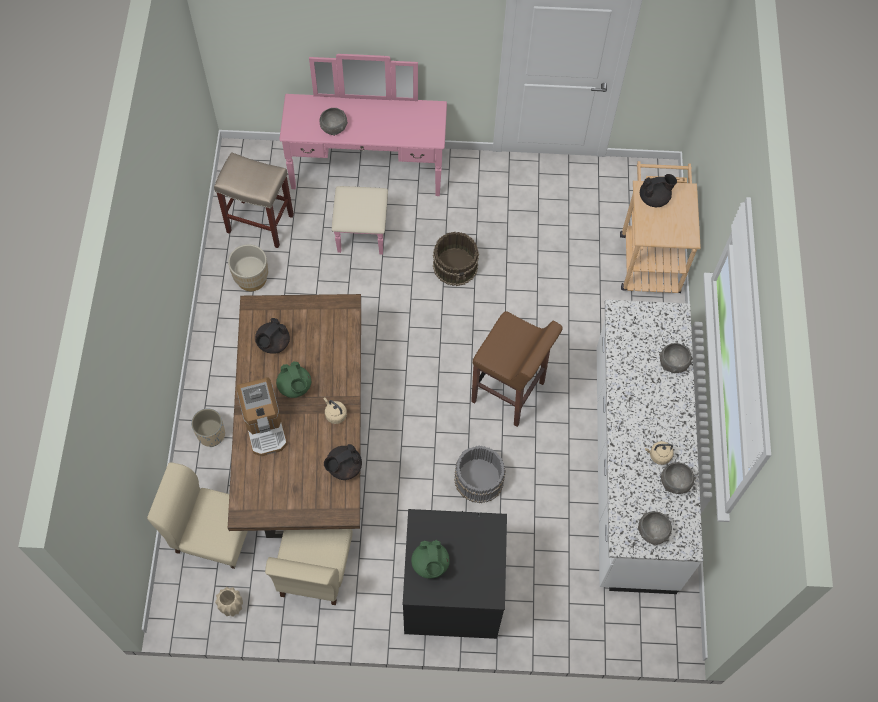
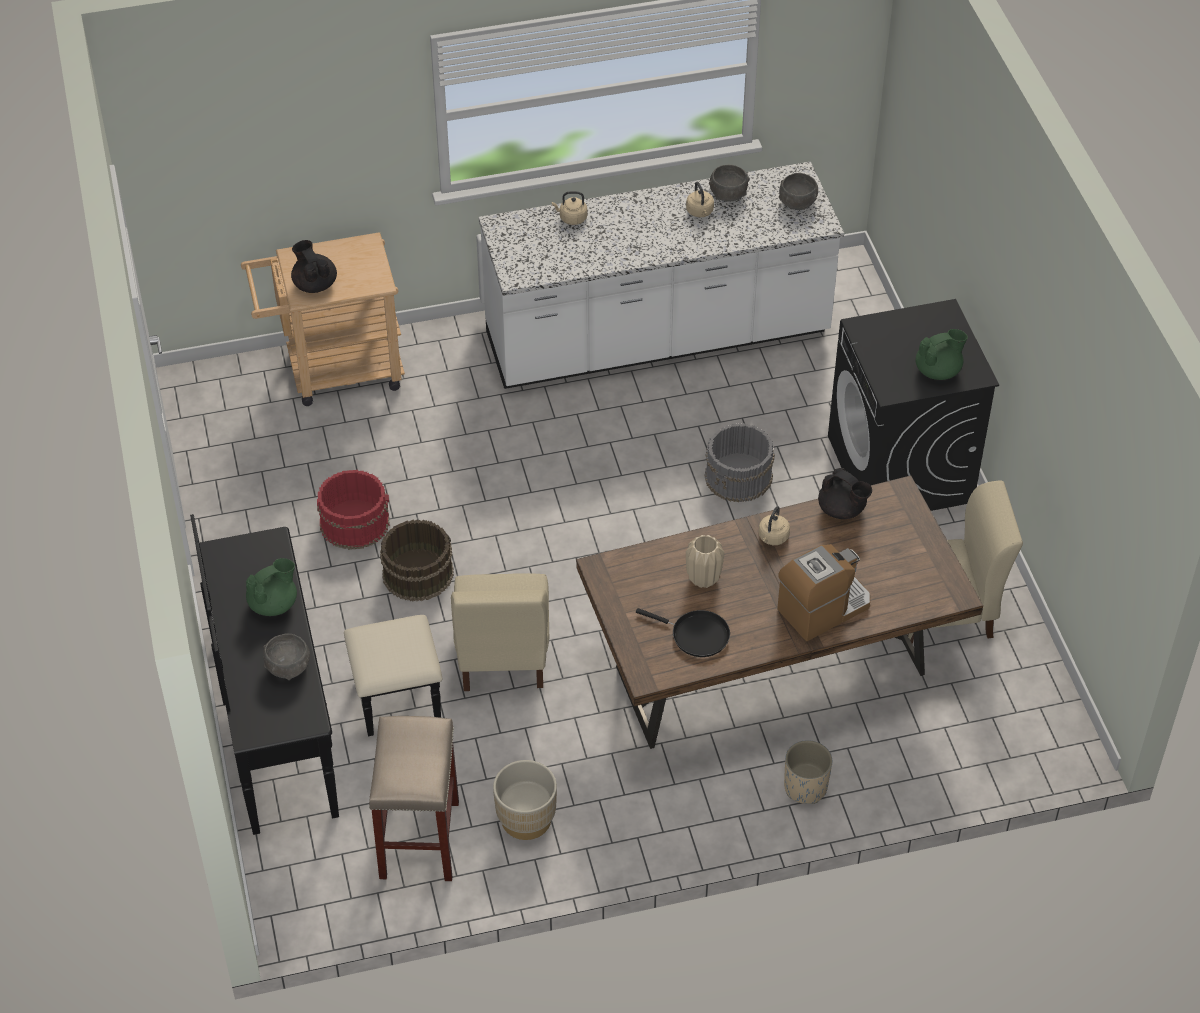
camera: 105 degrees left, 15 degrees down
(213, 534) = (948, 737): beige chair -> beige chair (502, 654)
(232, 607) = (1034, 684): beige vase -> beige vase (704, 579)
(273, 343) = (696, 635): black teapot -> black frying pan
(295, 387) = (752, 591): green teapot -> green teapot (274, 604)
(366, 186) = (304, 717): pink dresser -> black dresser
(509, 241) = (354, 522): none -> red bucket
(509, 393) = (601, 472): brown stool -> none
(673, 363) = (571, 218): grey bowl -> beige kettle

